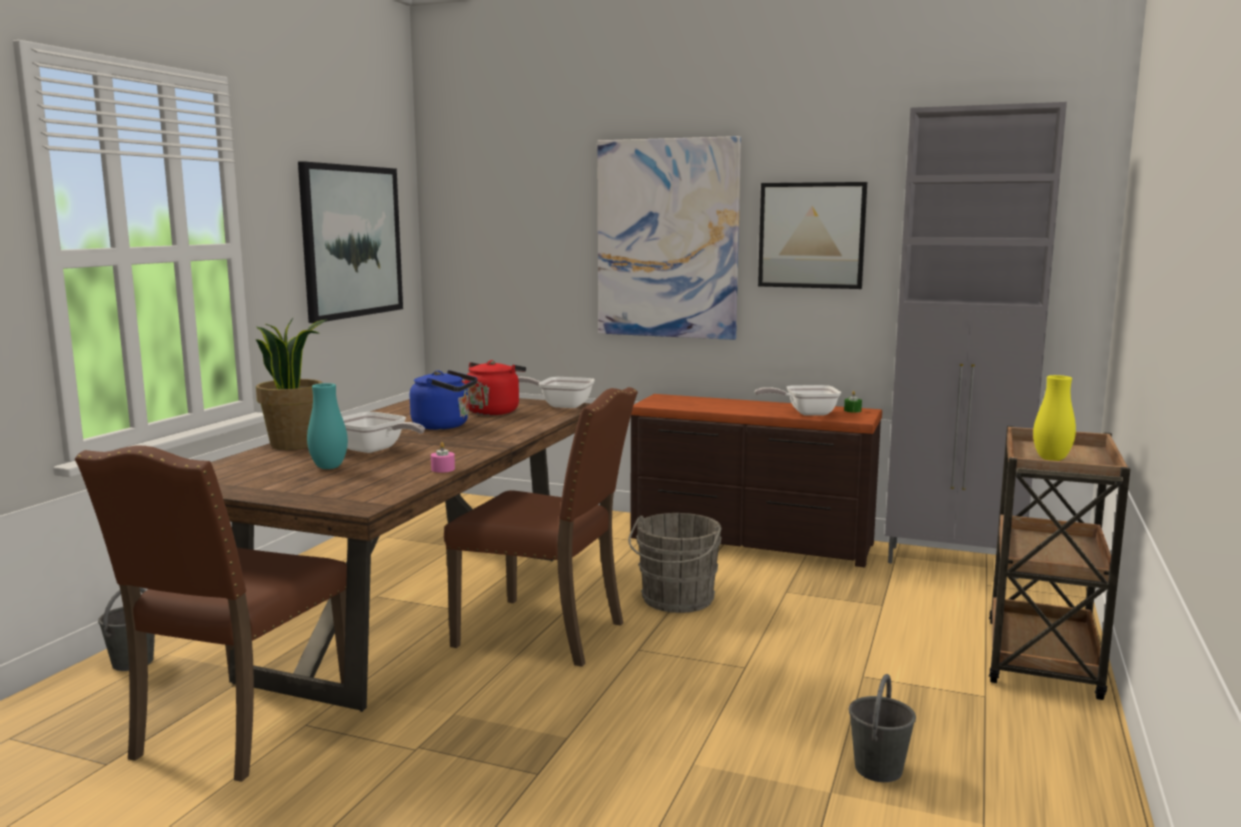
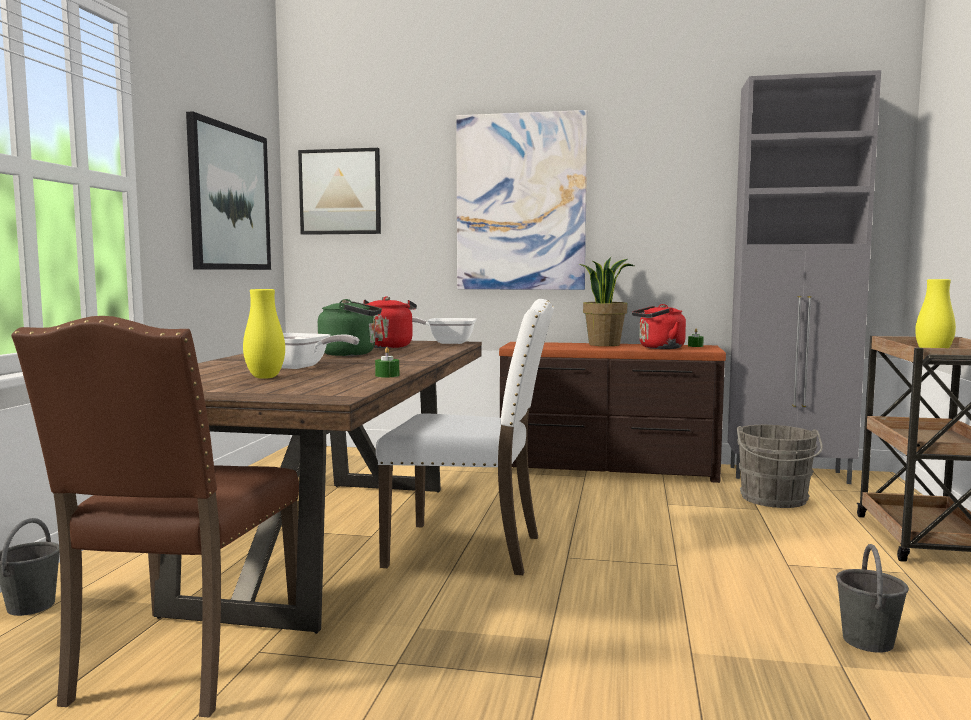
camera: 10 degrees left, 5 degrees down
(294, 444) = (210, 366): potted plant -> potted plant (604, 344)
(329, 467) = (265, 377): turquoise vase -> yellow vase
(443, 469) = (387, 375): pink candle -> green candle
(444, 426) = (351, 354): blue kettle -> green kettle
(545, 633) = (468, 550): brown chair -> white chair
(676, 600) = (574, 516): grey bucket -> grey bucket (774, 500)
(805, 413) = (659, 348): frying pan -> red kettle
(811, 235) = (651, 196): picture -> picture (340, 192)

